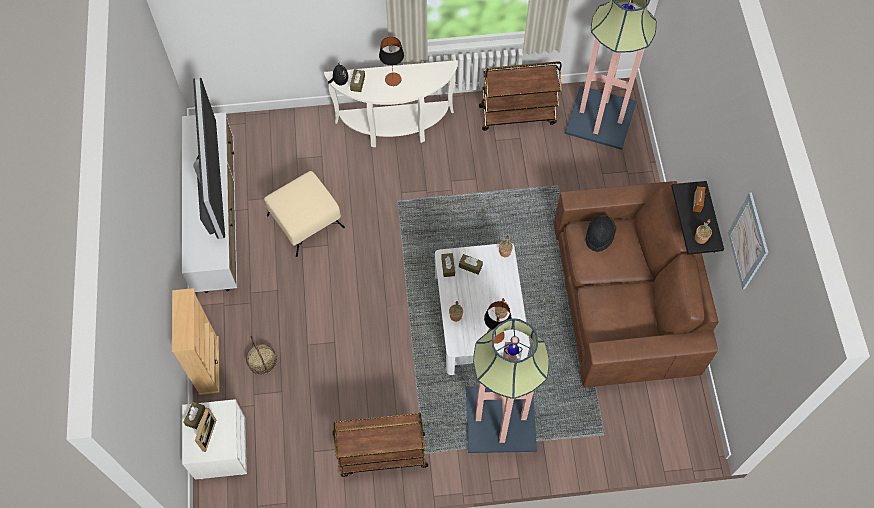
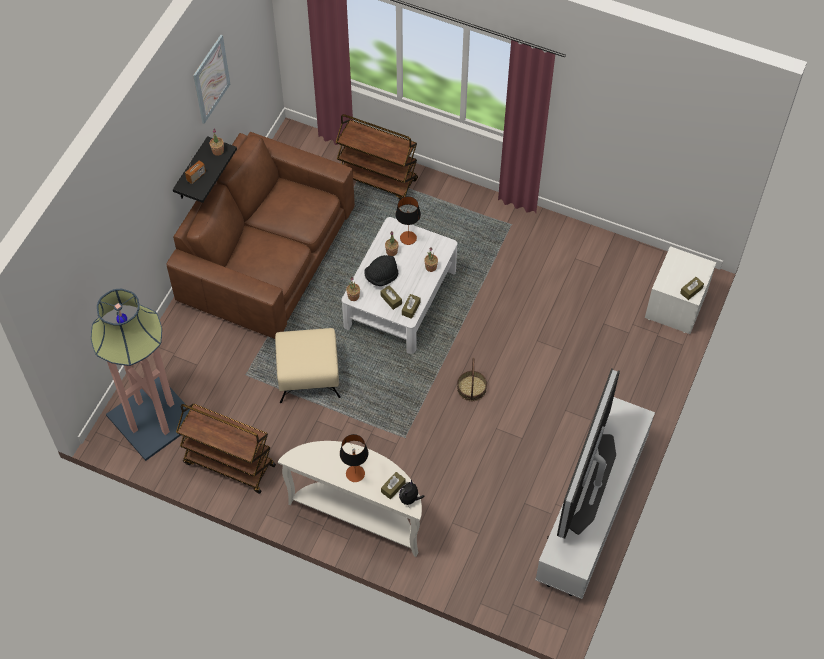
camera: 150 degrees left, 5 degrees down
(205, 434) = (688, 274): picture frame -> none
(208, 365) = (658, 375): beige bookcase -> none
(262, 361) = (609, 356): basket -> basket (471, 388)
(305, 221) = (505, 462): beige ottoman -> beige ottoman (309, 374)
(382, 455) = (545, 238): brown cart -> brown cart (377, 179)
(500, 419) = (435, 219): floor lamp -> none
(599, 236) = (264, 267): black hat -> black hat (381, 276)

